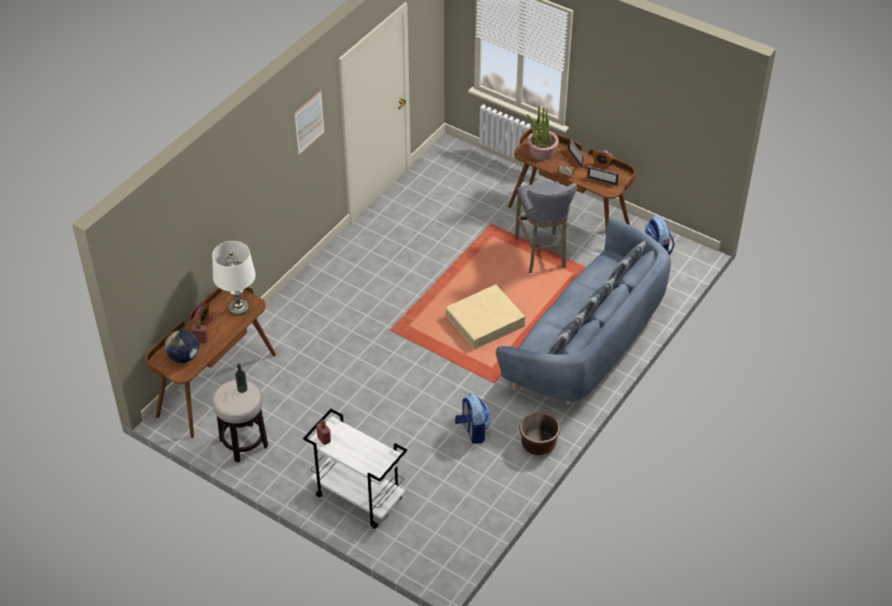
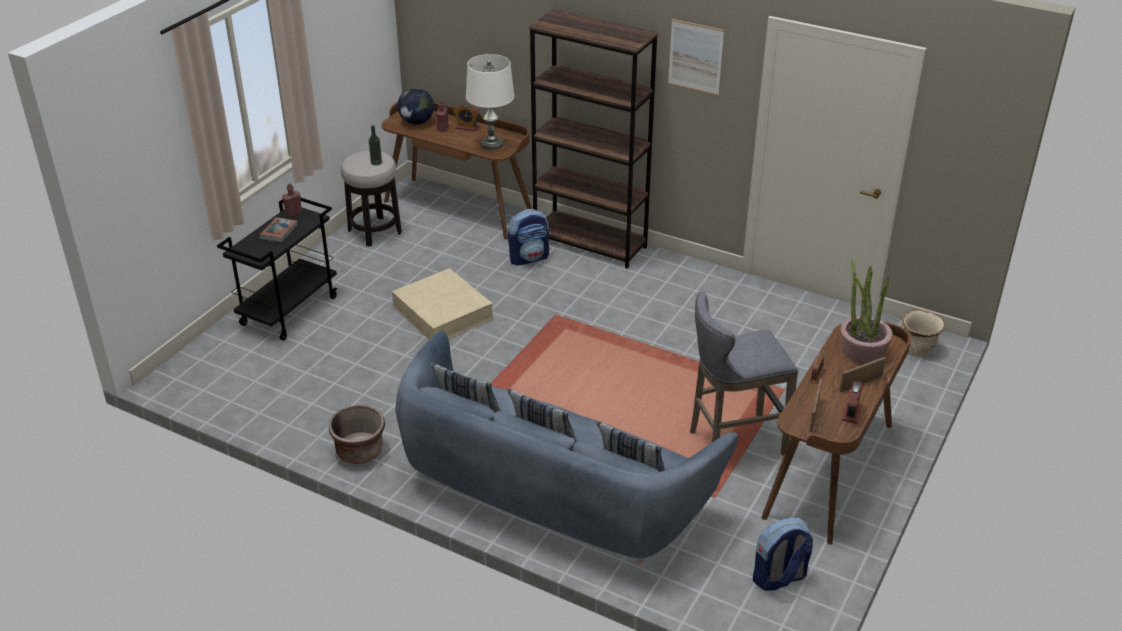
camera: 85 degrees right, 10 degrees down
(294, 303) = (590, 243): none -> brown bookcase
(353, 447) = (279, 232): none -> book
(357, 497) = (289, 310): white cart -> black cart
(455, 156) = (917, 349): none -> beige planter
(472, 431) = (385, 391): backpack -> backpack (529, 258)
(485, 322) = (583, 393): beige storage box -> beige storage box (442, 313)

